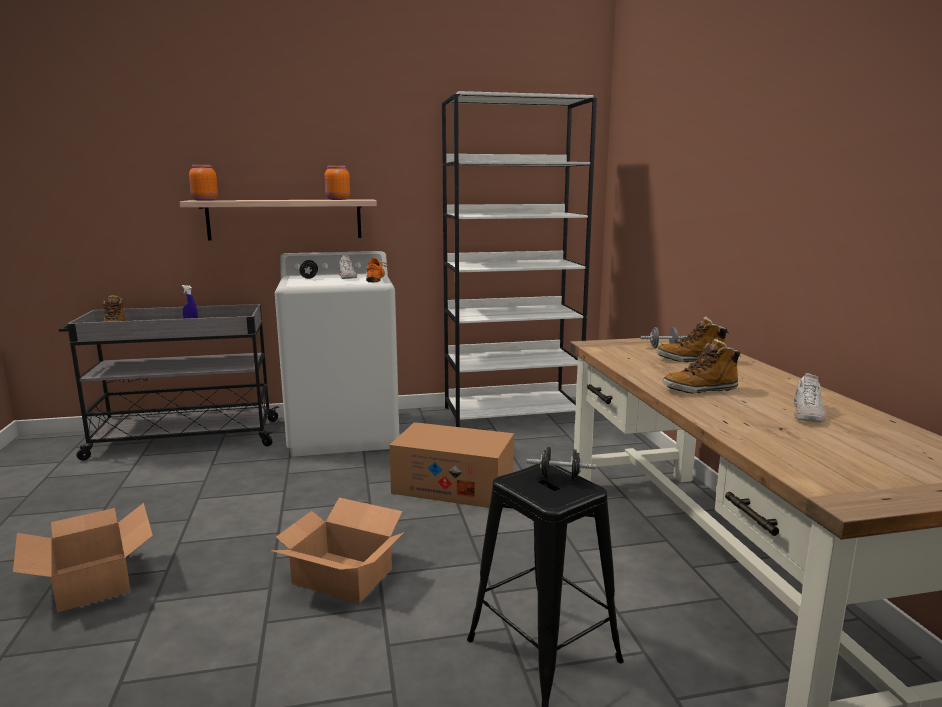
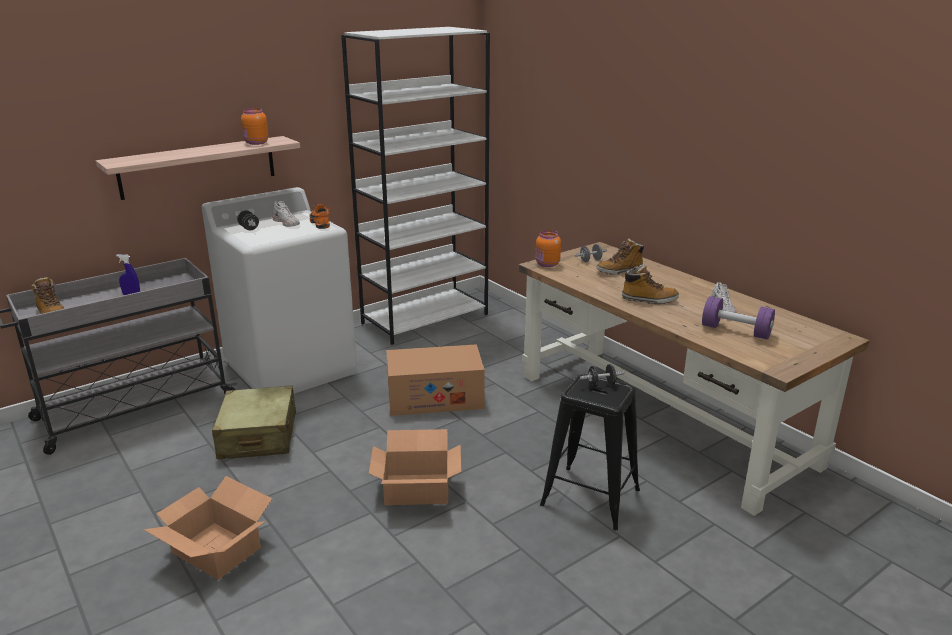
camera: 25 degrees left, 10 degrees up
(204, 200) = (122, 161): orange jar -> orange jar (547, 264)
(251, 484) = (258, 436): none -> beige suitcase
(700, 389) = (649, 300): boot -> boot turned 135 degrees counterclockwise
(806, 440) = (736, 331): none -> purple dumbbell

